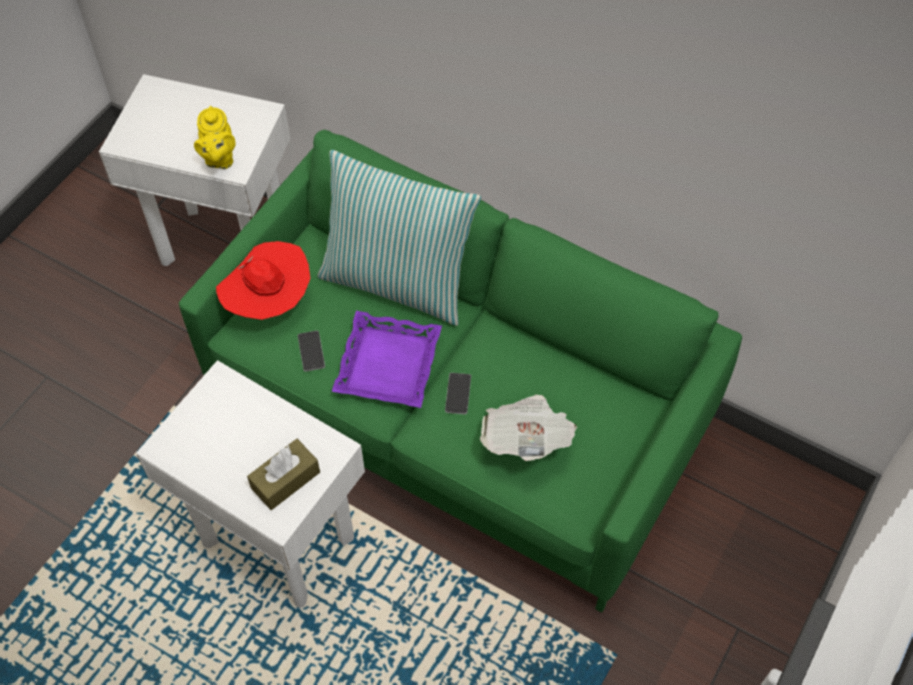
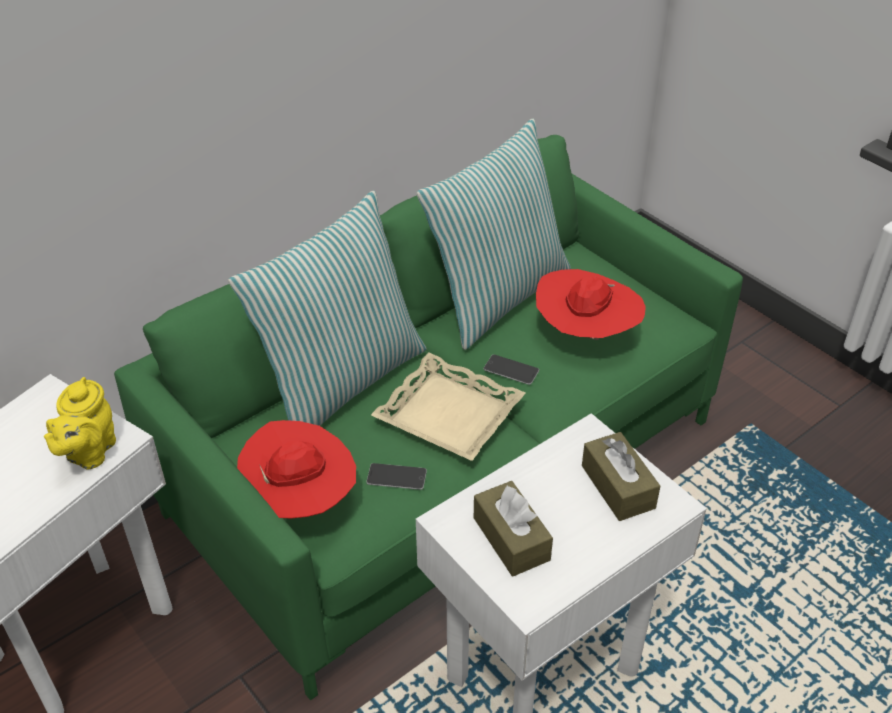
camera: 70 degrees left, 15 degrees down
(214, 423) = (511, 538): none -> brown tissue box
(219, 158) = (89, 453): yellow teapot -> yellow teapot turned 90 degrees clockwise
(387, 364) = (448, 415): purple tray -> beige tray
(526, 438) = (585, 335): newspaper -> red hat
(549, 356) = (497, 296): none -> pillow

